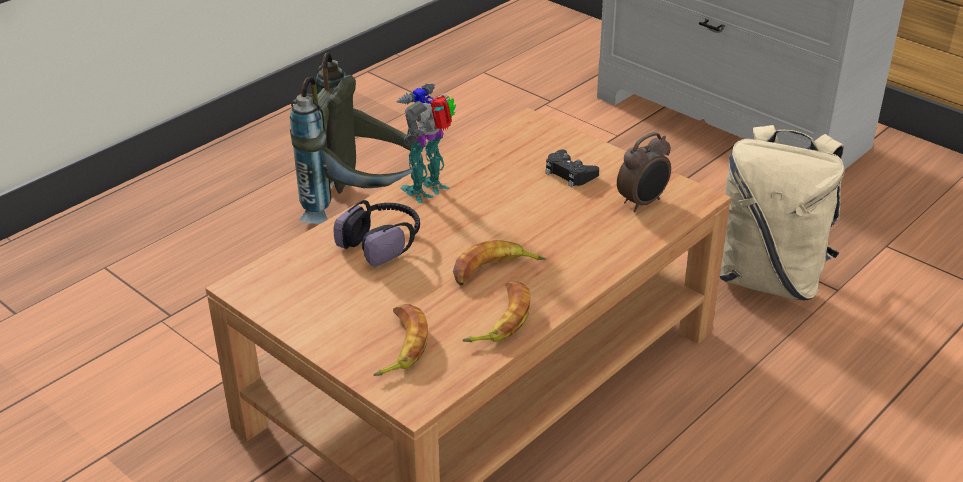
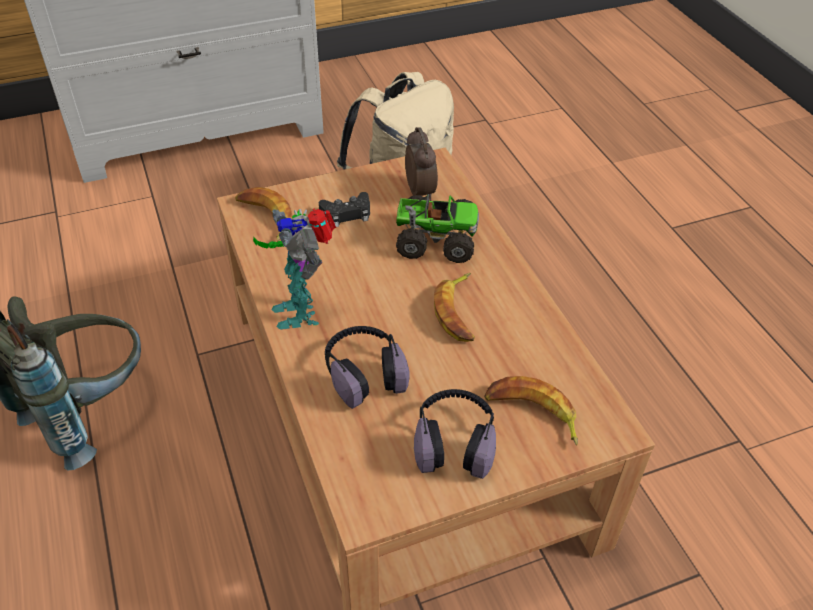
camera: 65 degrees left, 10 degrees up
(339, 310) = (454, 442): none -> headphones
(500, 319) = (529, 333): banana -> banana (265, 217)
(581, 230) = (435, 239): none -> toy truck

